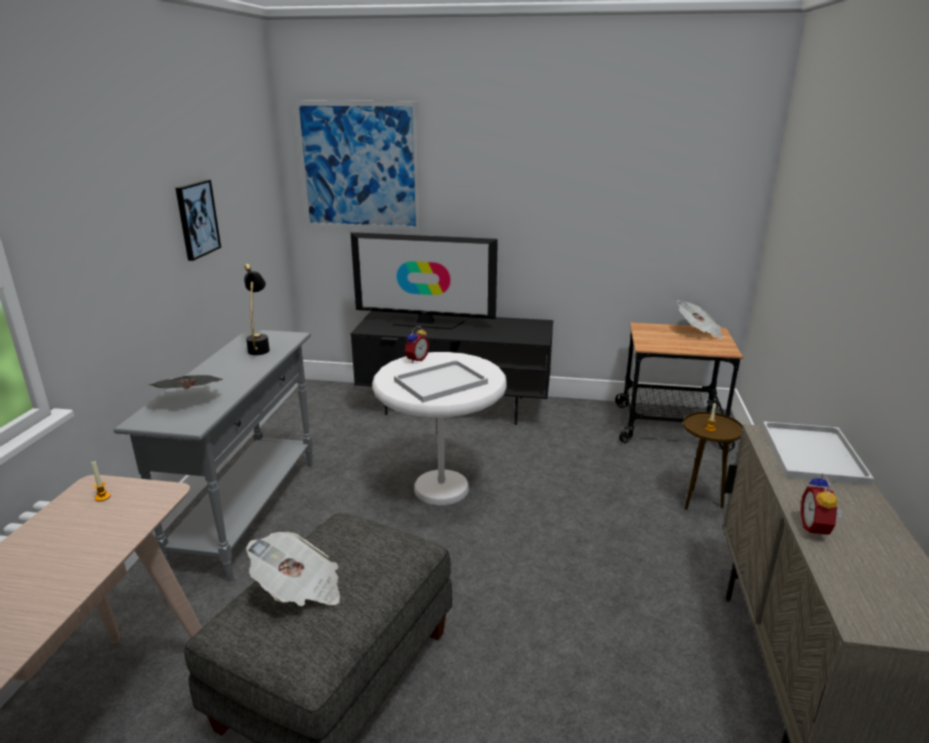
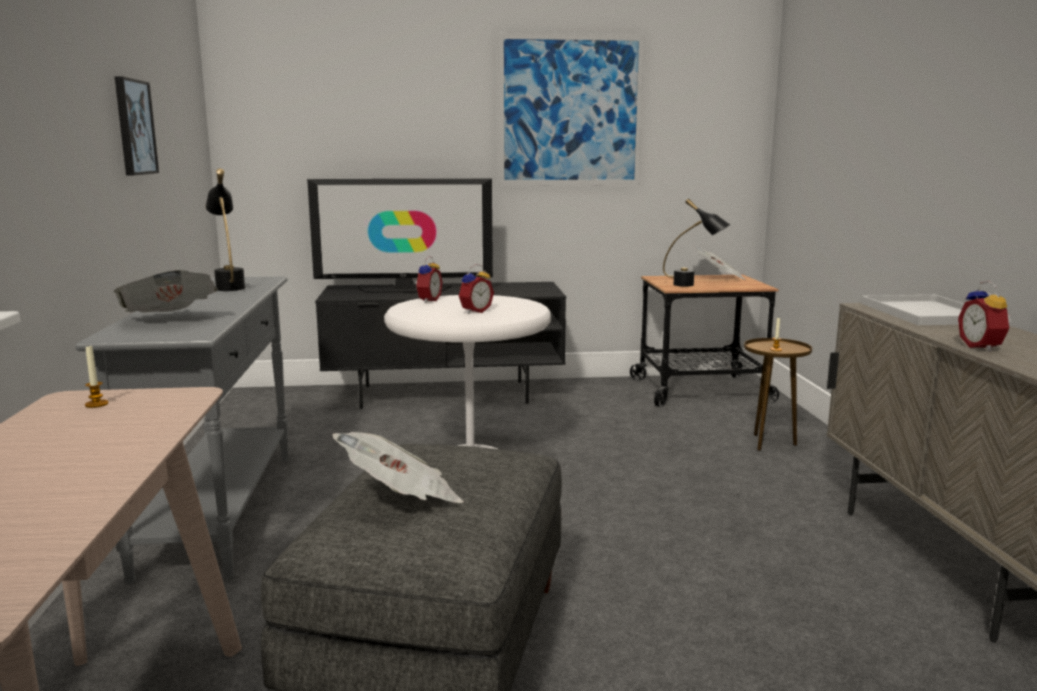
camera: 15 degrees left, 10 degrees down
(359, 167) = (311, 104): picture -> picture (570, 111)
(441, 381) = (474, 311): white tray -> alarm clock
(666, 343) = (693, 285): none -> black table lamp

